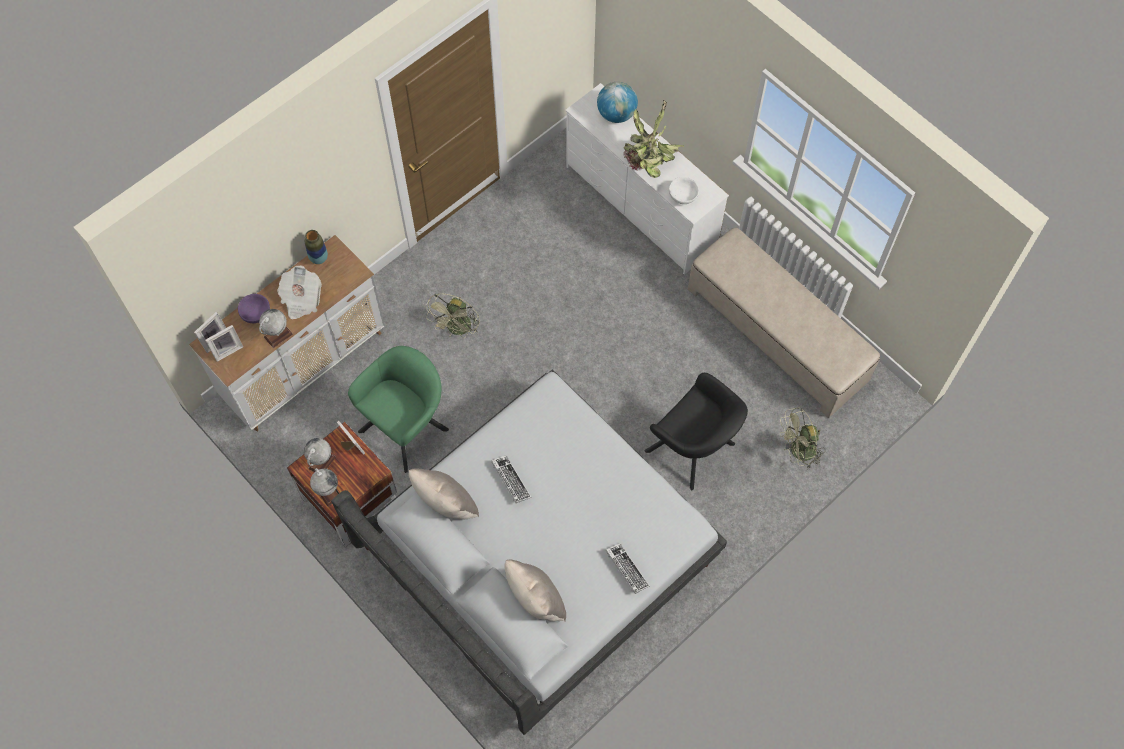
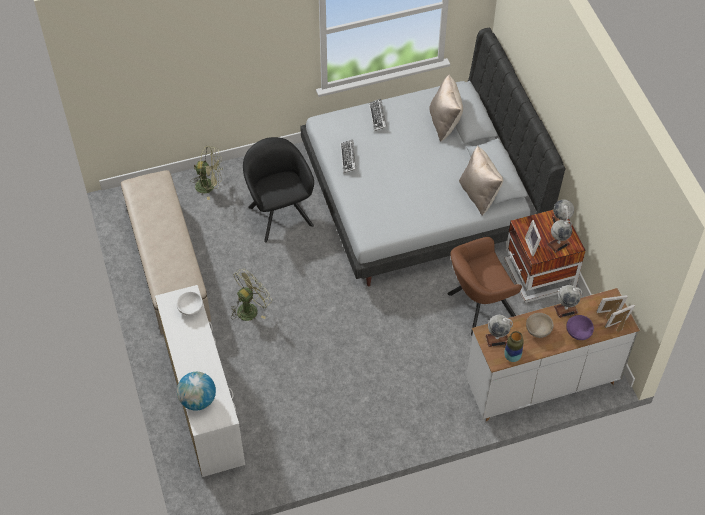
camera: 155 degrees left, 10 degrees down
(301, 299) = (538, 330): newspaper -> beige bowl
(342, 271) = (497, 339): none -> globe
(407, 427) = (477, 306): green armchair -> brown armchair
(457, 330) = (407, 362): green fan -> green fan (250, 308)
(510, 480) = (427, 192): keyboard -> keyboard (348, 158)
(649, 162) = (198, 346): potted plant -> none

